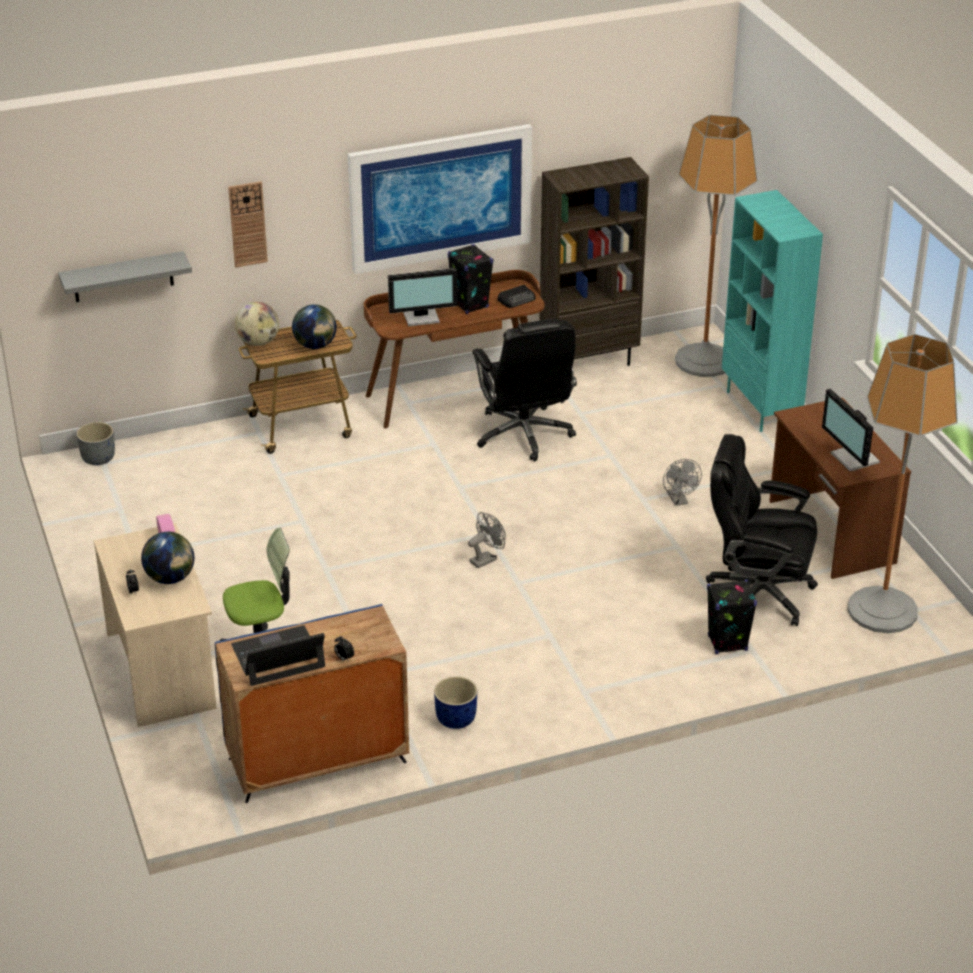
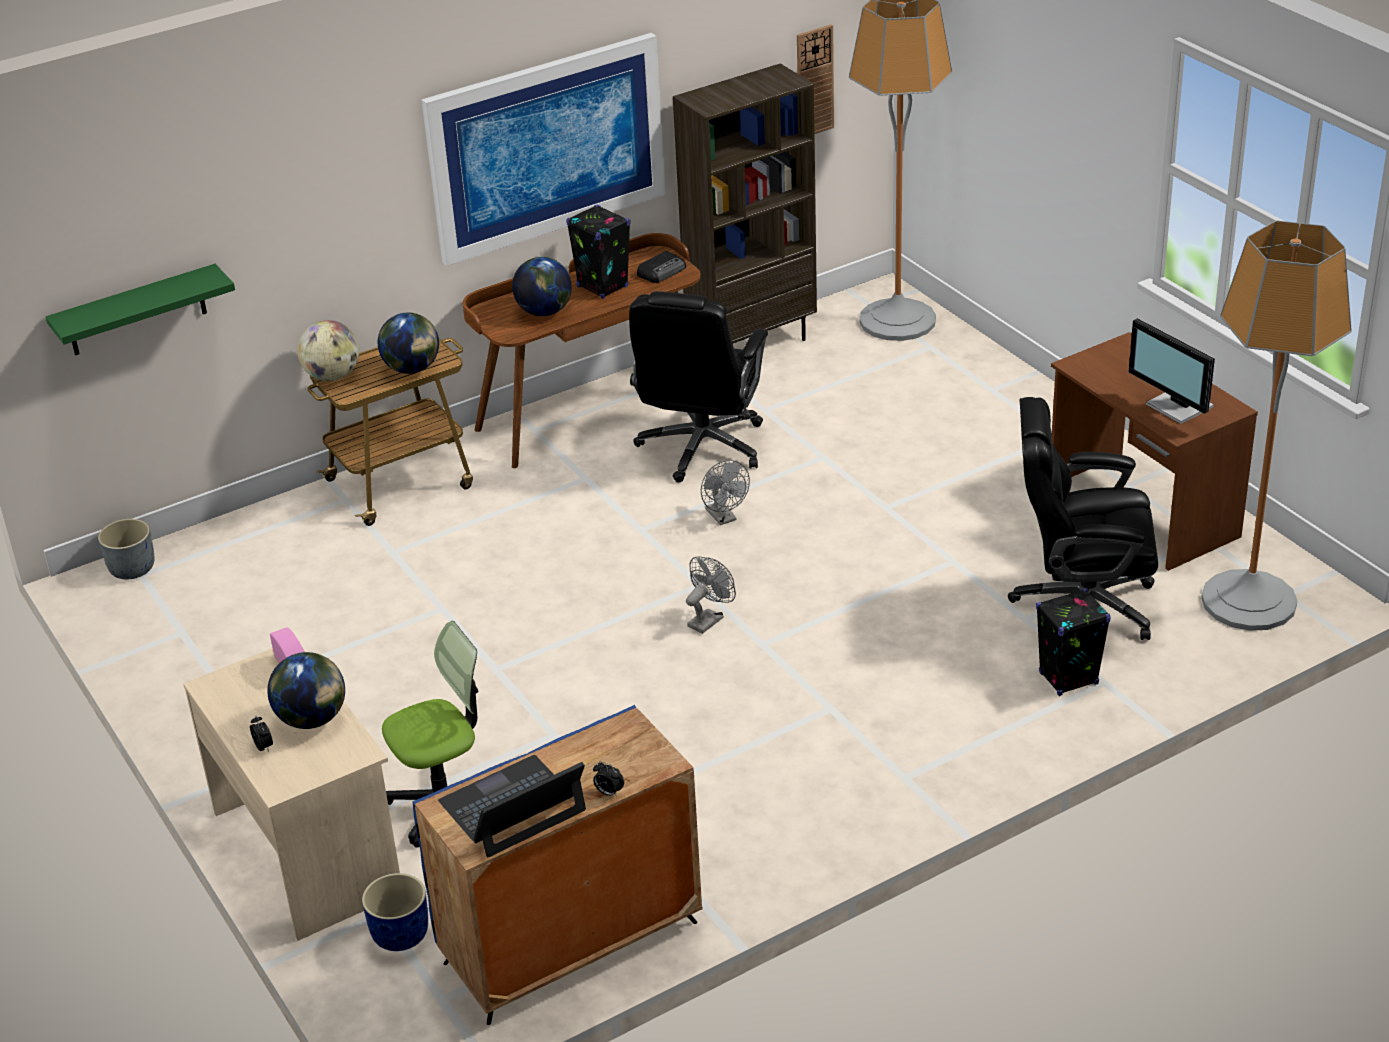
camera: 10 degrees left, 0 degrees up
(123, 277) = (136, 311): grey shelf -> green shelf
(247, 224) = (298, 214): wall clock -> wall clock (814, 81)
(422, 317) = (544, 311): monitor -> globe
(455, 718) = (743, 847): blue planter -> blue planter (399, 935)
(524, 434) = (701, 448): black office chair -> black office chair turned 45 degrees clockwise
(679, 501) = (933, 501): grey fan -> grey fan (724, 518)
(761, 408) = (992, 368): turquoise bookcase -> none

